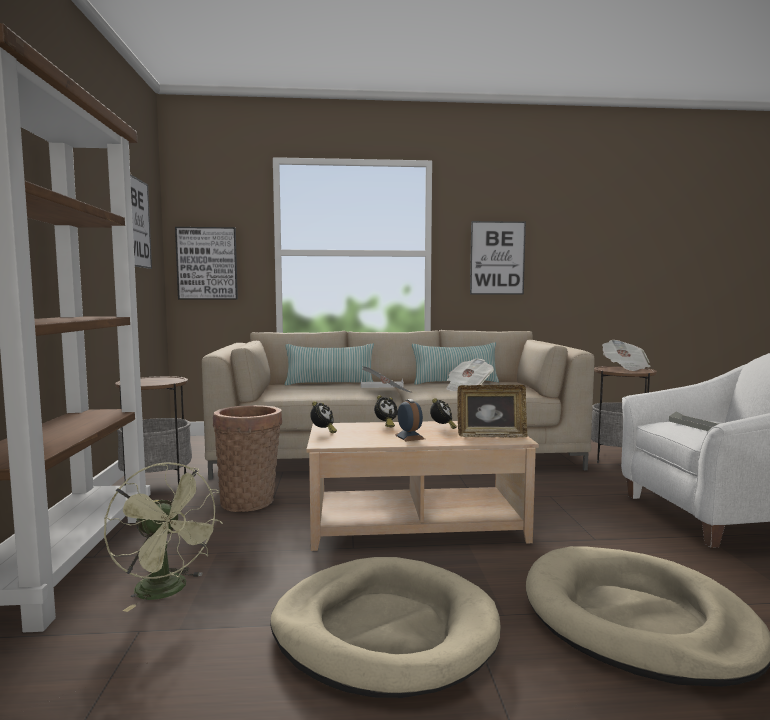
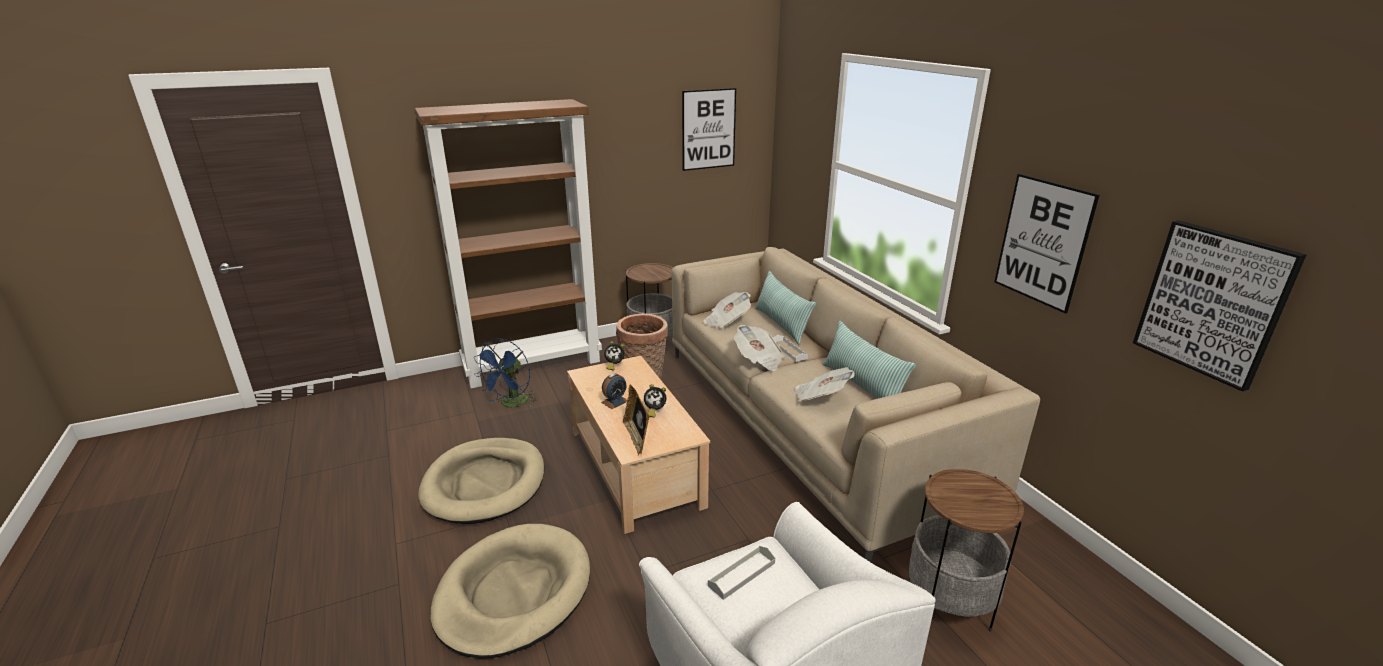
camera: 70 degrees right, 20 degrees up
(168, 591) = (511, 404): green fan -> blue fan
(207, 263) = (792, 161): picture -> picture (1212, 303)
(385, 425) = (650, 384): alarm clock -> none
(625, 368) = (992, 498): newspaper -> newspaper (726, 321)

